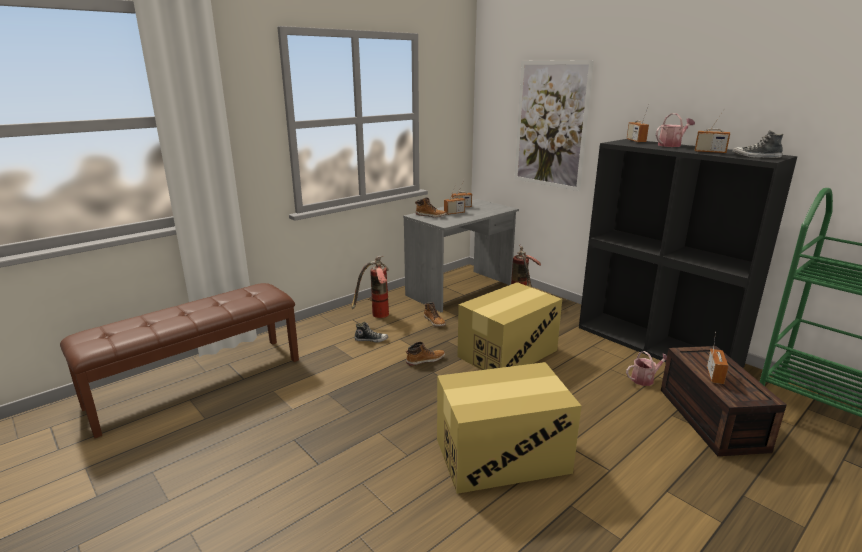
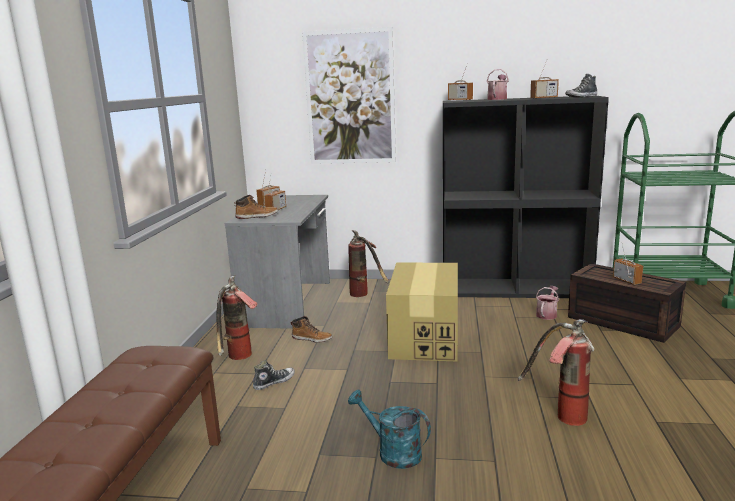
camera: 40 degrees left, 5 degrees down
(362, 415) = (392, 452): none -> turquoise watering can
(425, 360) = (364, 375): boot -> none
(502, 455) = (559, 415): cardboard box -> fire extinguisher

